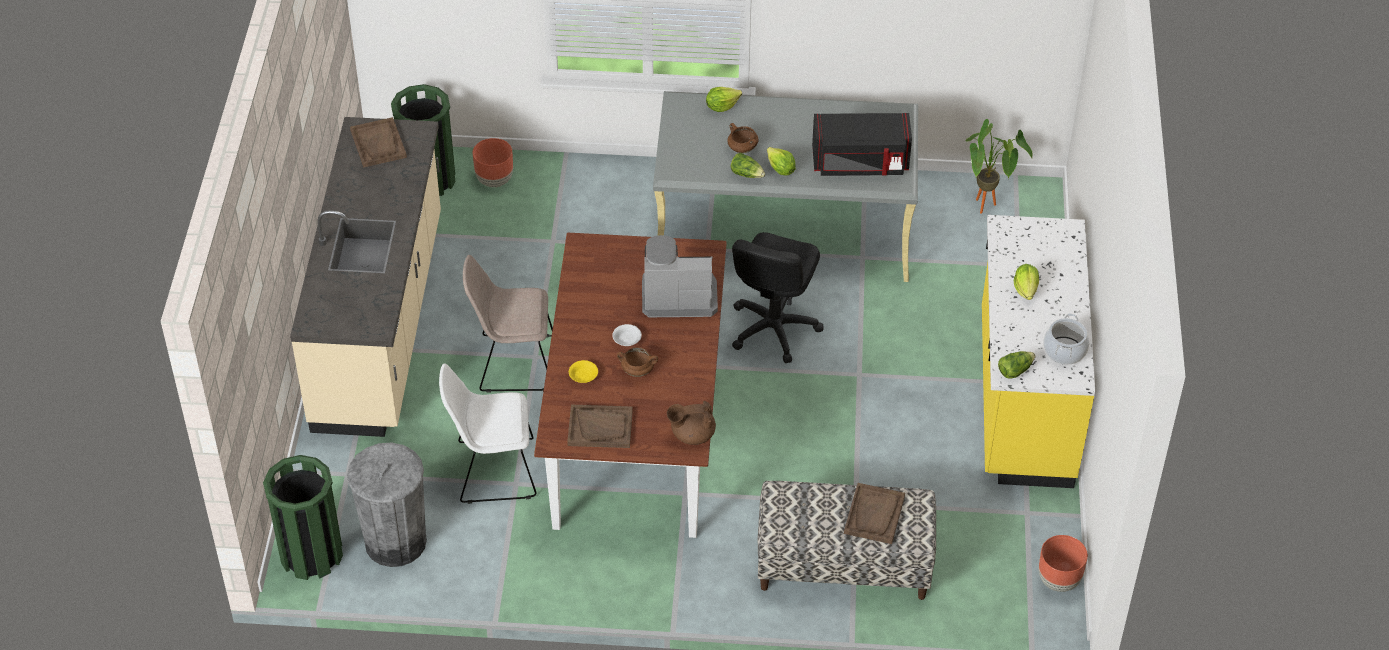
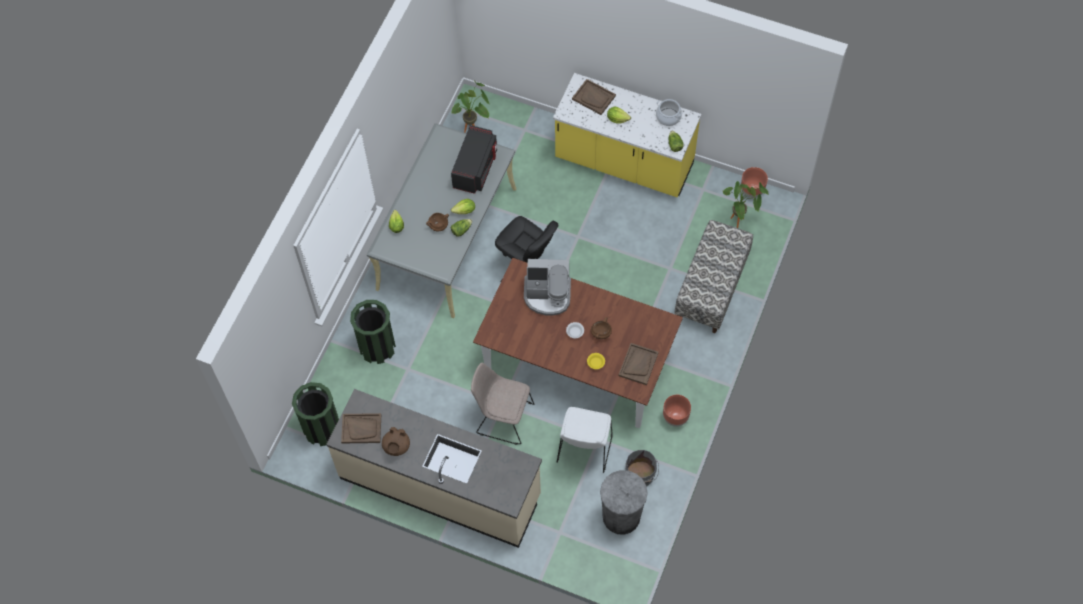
camera: 70 degrees left, 15 degrees up
(311, 554) = (615, 566): green trash can -> green trash can (377, 347)
(471, 549) = (640, 475): none -> grey bucket
(494, 180) = (339, 389): brown planter -> brown planter (675, 417)
(513, 363) = (503, 417): beige chair -> beige chair turned 90 degrees clockwise
(678, 294) = (547, 295): coffee machine -> coffee machine turned 105 degrees counterclockwise
(692, 434) = (658, 318): brown teapot -> brown teapot (396, 447)
(874, 515) = (718, 253): brown tray -> brown tray (594, 97)
(986, 577) = (740, 223): none -> potted plant

